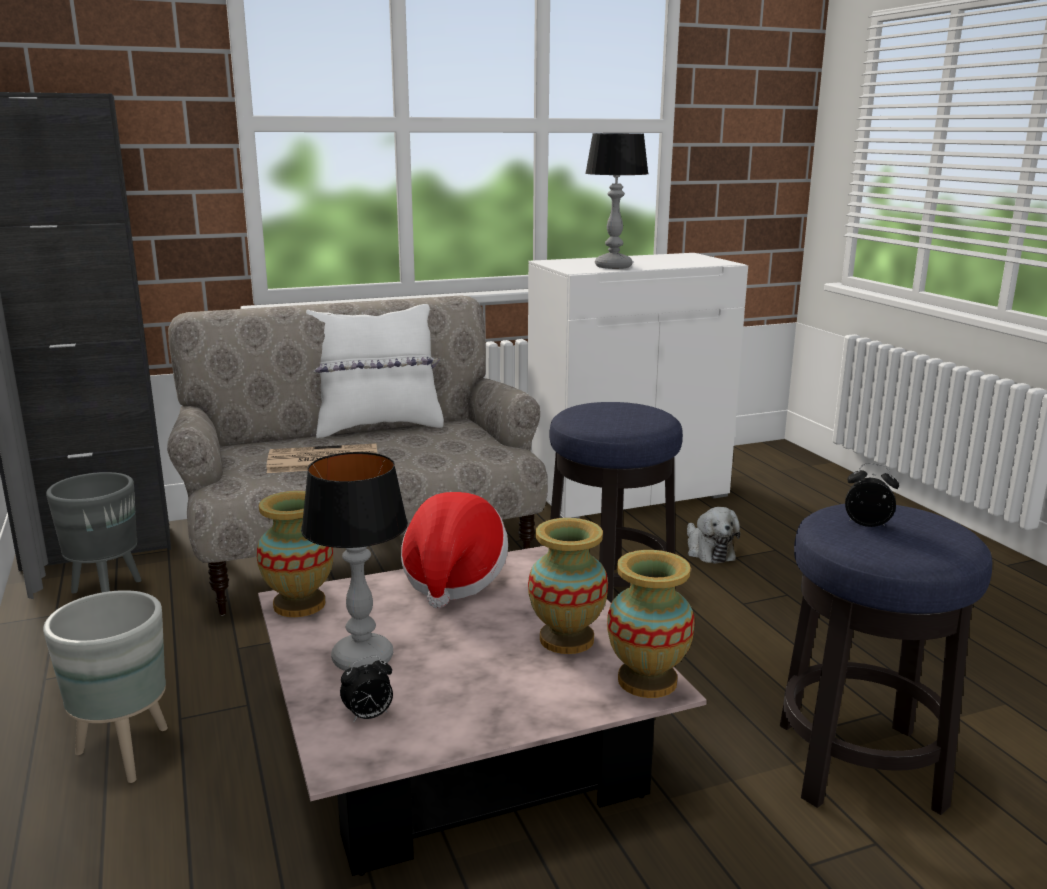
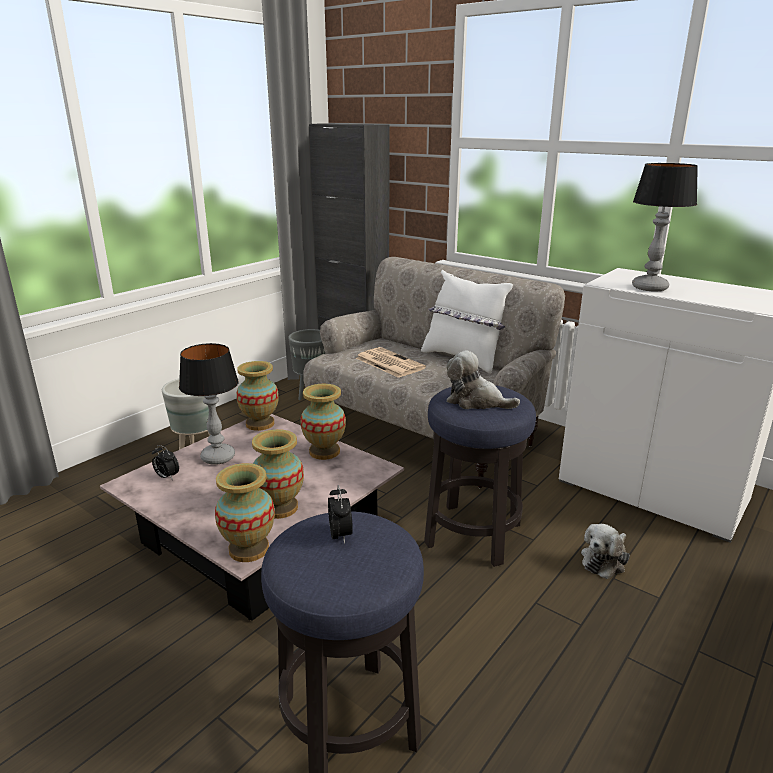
camera: 60 degrees right, 5 degrees up
(453, 579) = (324, 452): hat -> vase
(618, 417) = (476, 401): none -> plush toy

